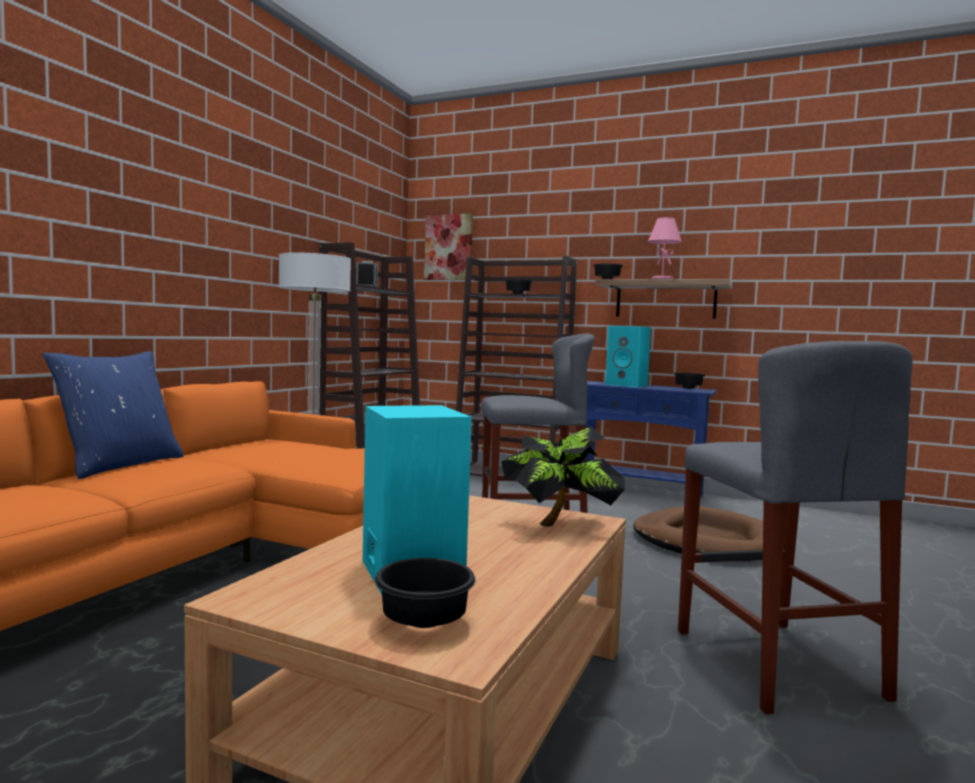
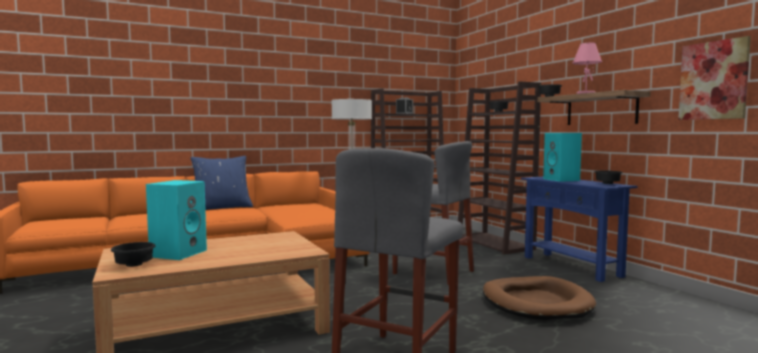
camera: 40 degrees right, 0 degrees up
(448, 247) = (474, 81): picture -> picture (713, 80)
(561, 525) = (288, 250): potted plant -> none

